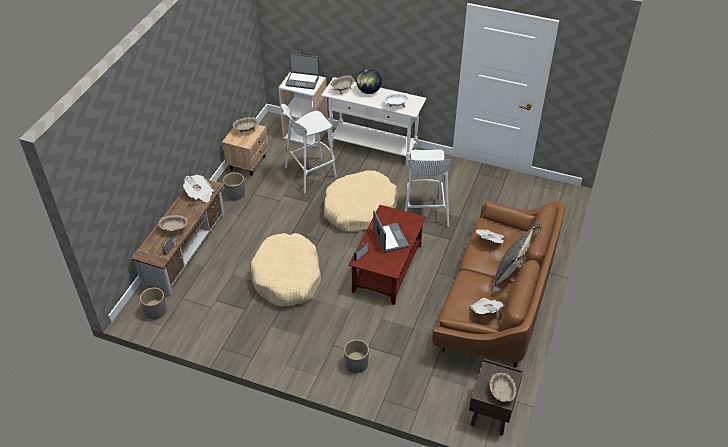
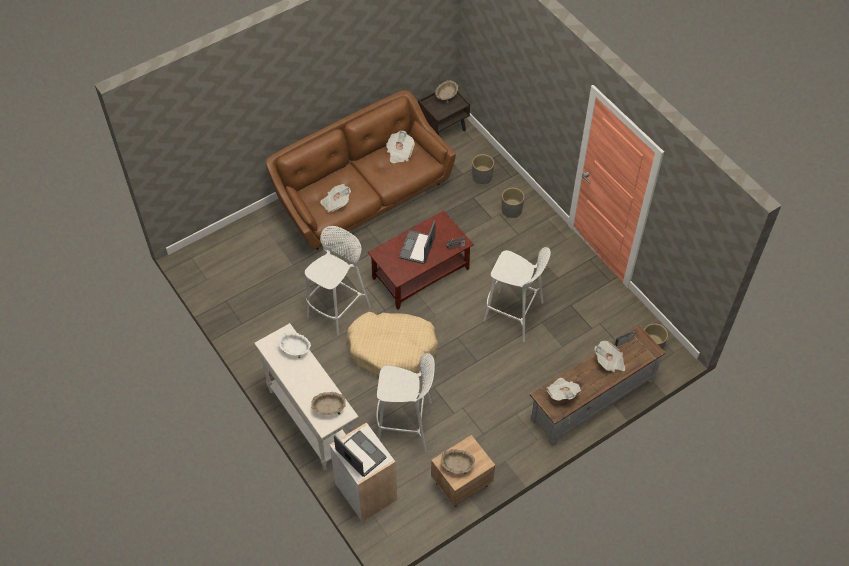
camera: 145 degrees left, 10 degrees up
(174, 229) = (609, 362): beige bowl -> newspaper
(235, 194) = (503, 444): grey planter -> grey planter (482, 177)
(287, 277) = (514, 314): beige dog bed -> white stool
(368, 91) = (304, 388): globe -> none
(512, 278) = (352, 166): pillow -> none

